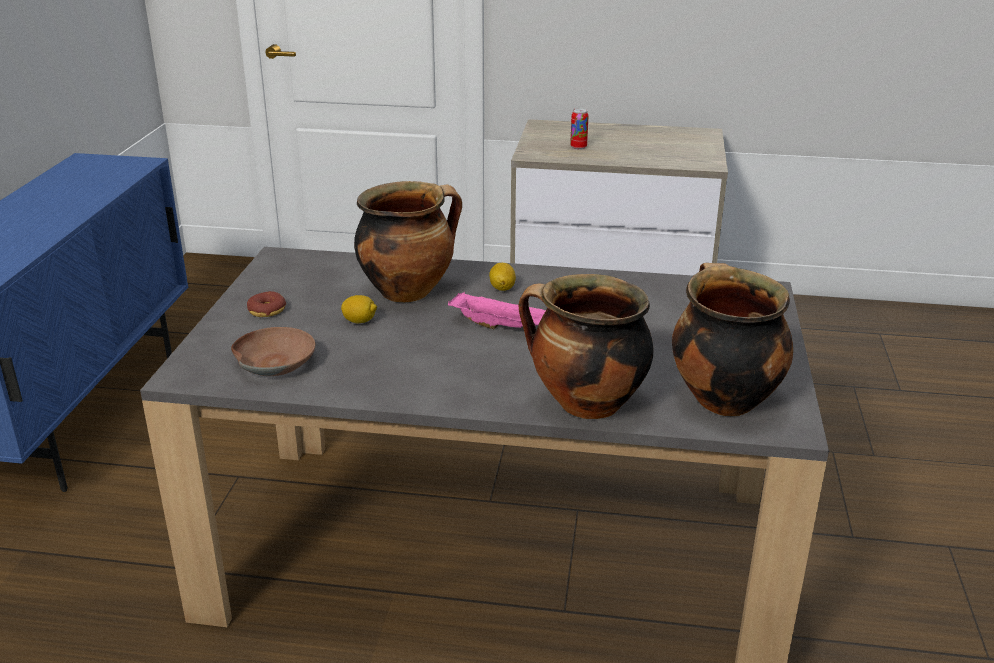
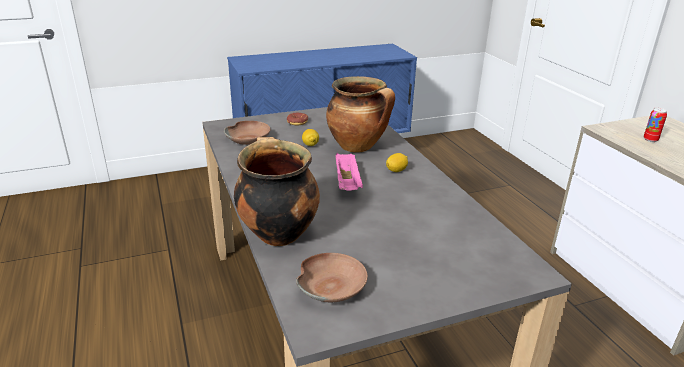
camera: 60 degrees right, 0 degrees up
(722, 398) = (332, 286): cooking pot -> brown bowl

